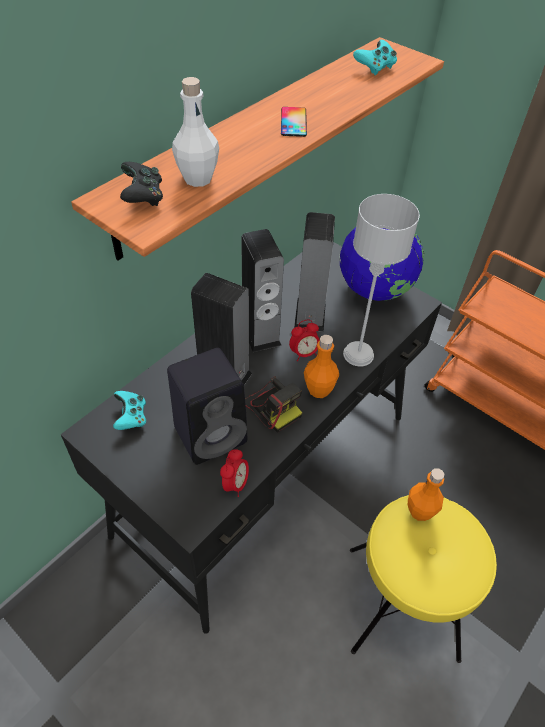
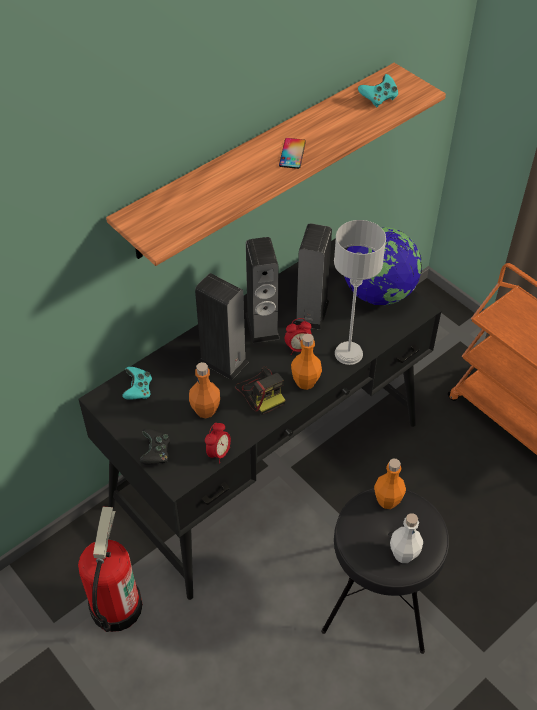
camera: 10 degrees right, 0 degrees up
(125, 652) = (115, 606): none -> fire extinguisher
(143, 197) = (160, 217): black game controller -> black game controller (156, 453)
(198, 178) = (204, 203): white bottle -> white bottle (403, 554)
(212, 433) = (205, 410): black speaker -> orange bottle
(403, 603) = (380, 596): yellow stool -> black stool

